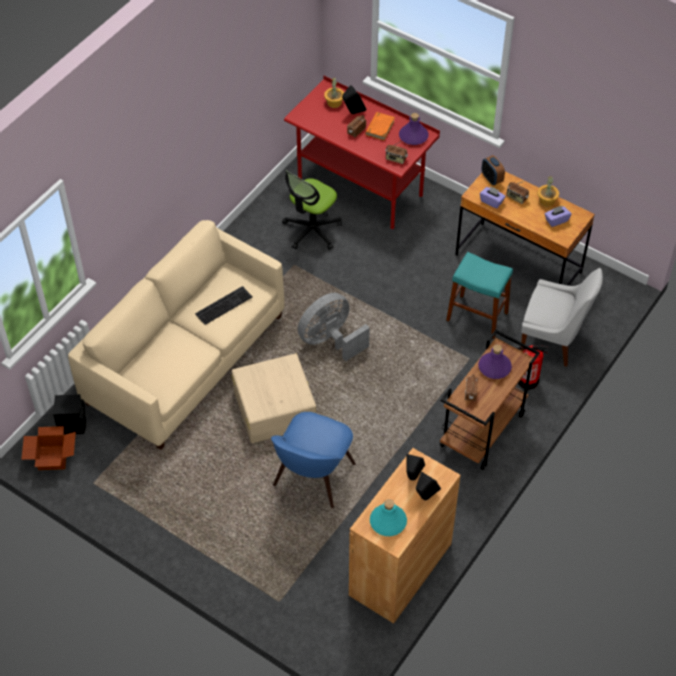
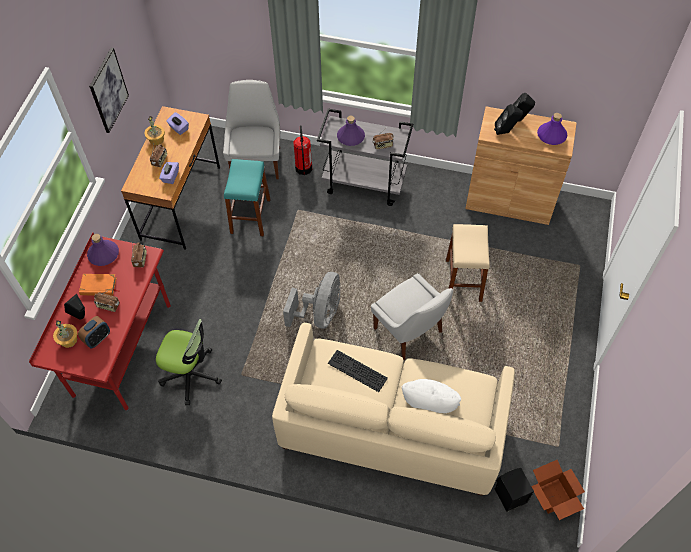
camera: 110 degrees left, 5 degrees up
(160, 345) = (428, 407): none -> white pillow
(274, 407) = (409, 332): beige storage box -> white chair
(312, 477) = (463, 280): blue chair -> beige stool
(330, 340) = (319, 314): grey fan -> grey fan turned 105 degrees counterclockwise
(388, 521) = (551, 135): turquoise bottle -> purple bottle
(482, 431) = (365, 184): brown cart -> grey cart
(491, 179) = (141, 183): alarm clock -> alarm clock (97, 338)
(567, 126) = (108, 90): none -> picture

